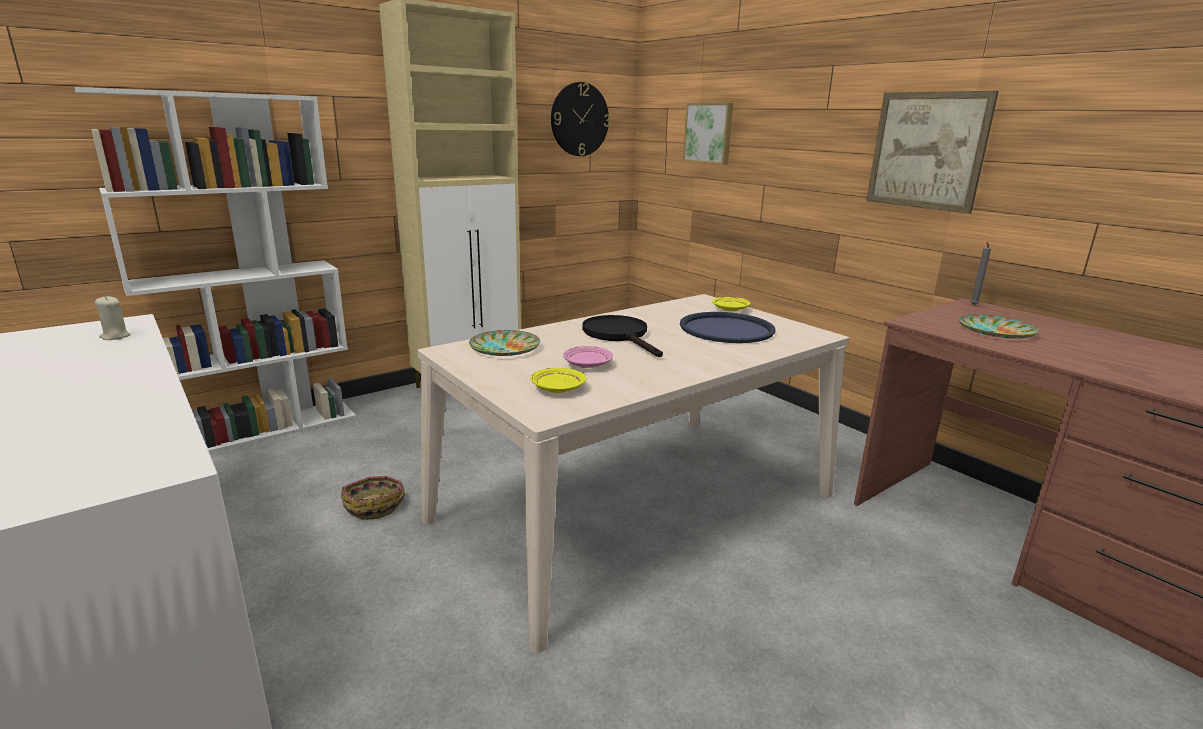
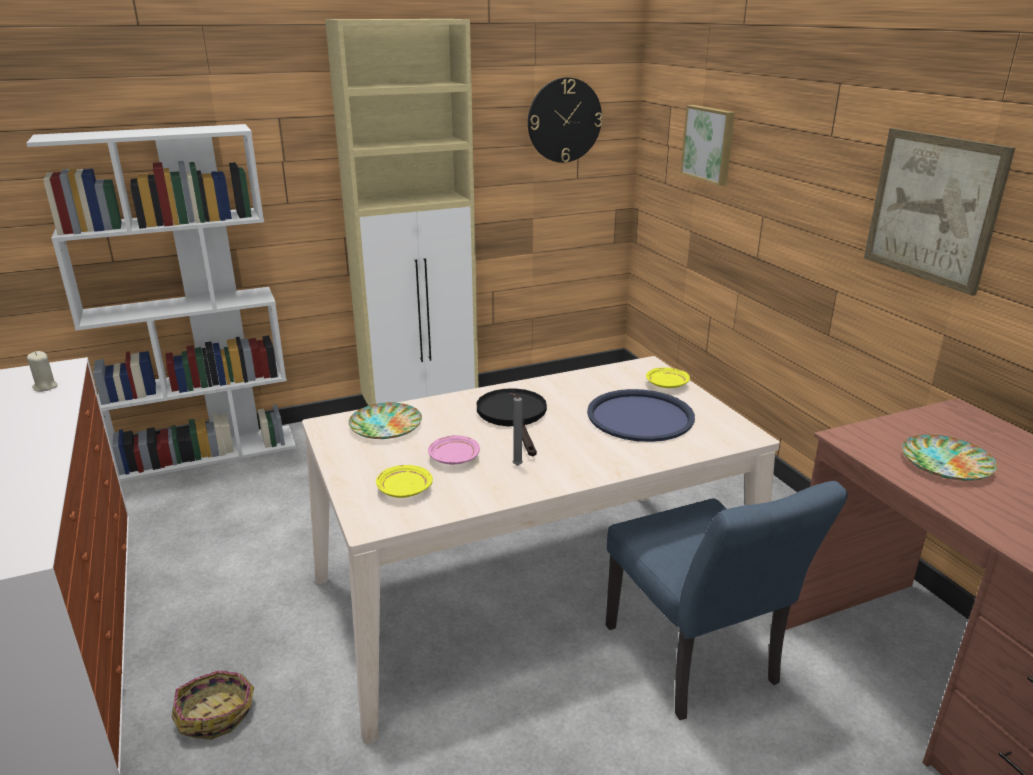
camera: 15 degrees right, 5 degrees up
(375, 505) = (279, 555): basket -> basket (216, 713)
(802, 540) = (697, 663): none -> blue chair
(973, 305) = (958, 413): grey candle -> grey candle (516, 466)

